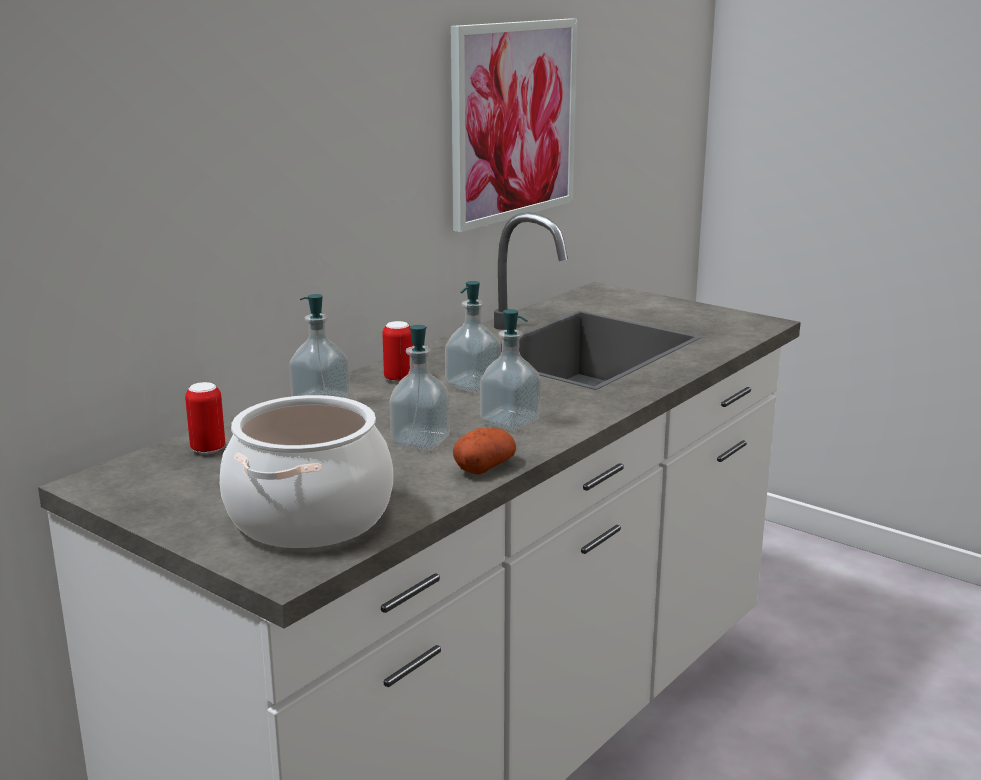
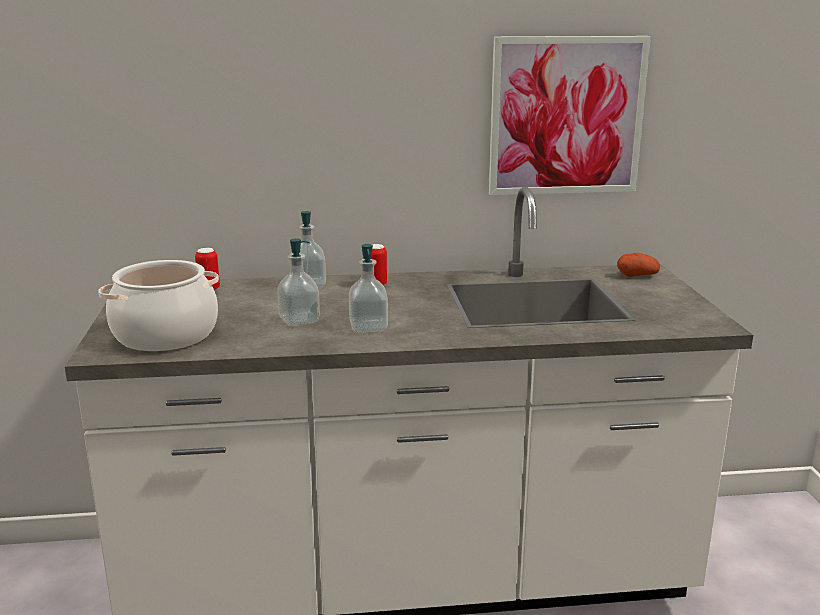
camera: 45 degrees right, 0 degrees up
(473, 385) = (404, 301): soap dispenser -> none
(484, 467) = (293, 344): potato -> potato (637, 275)

